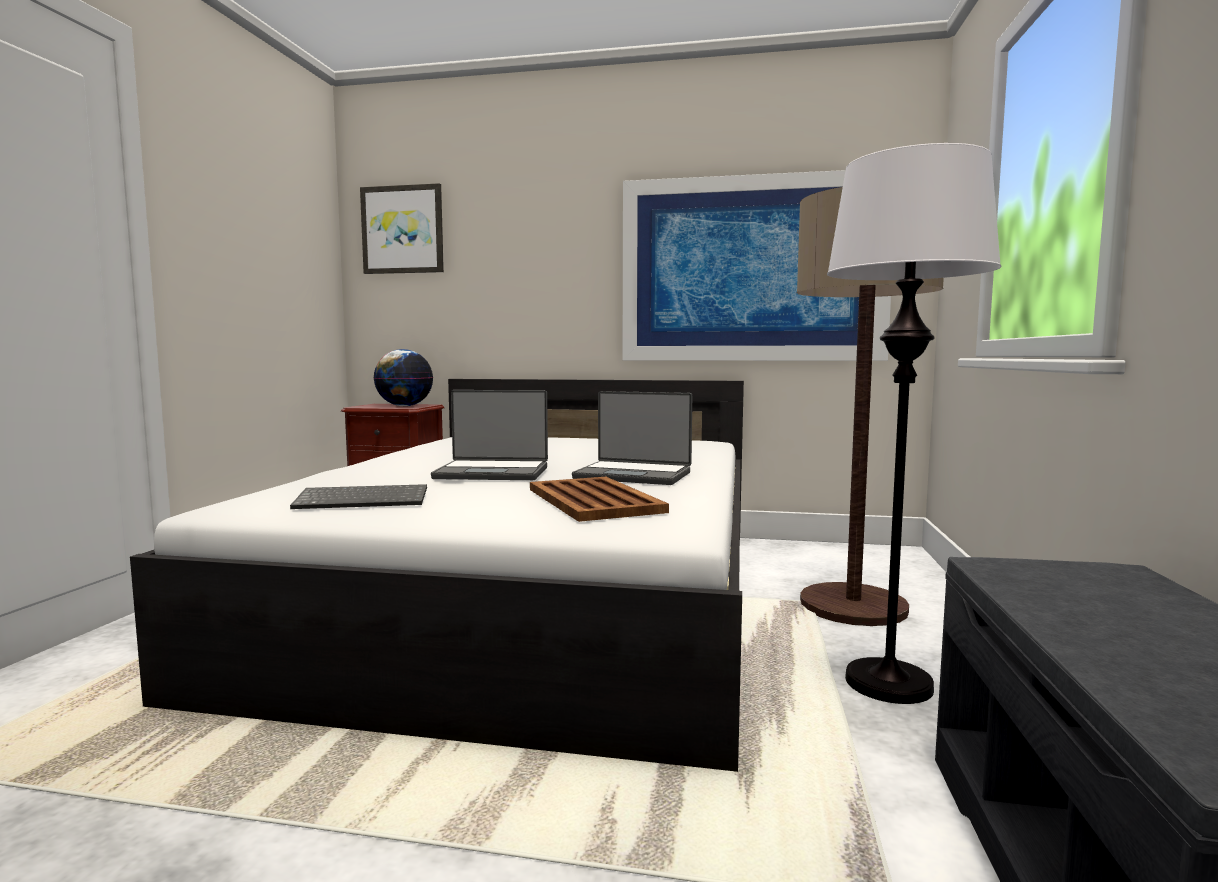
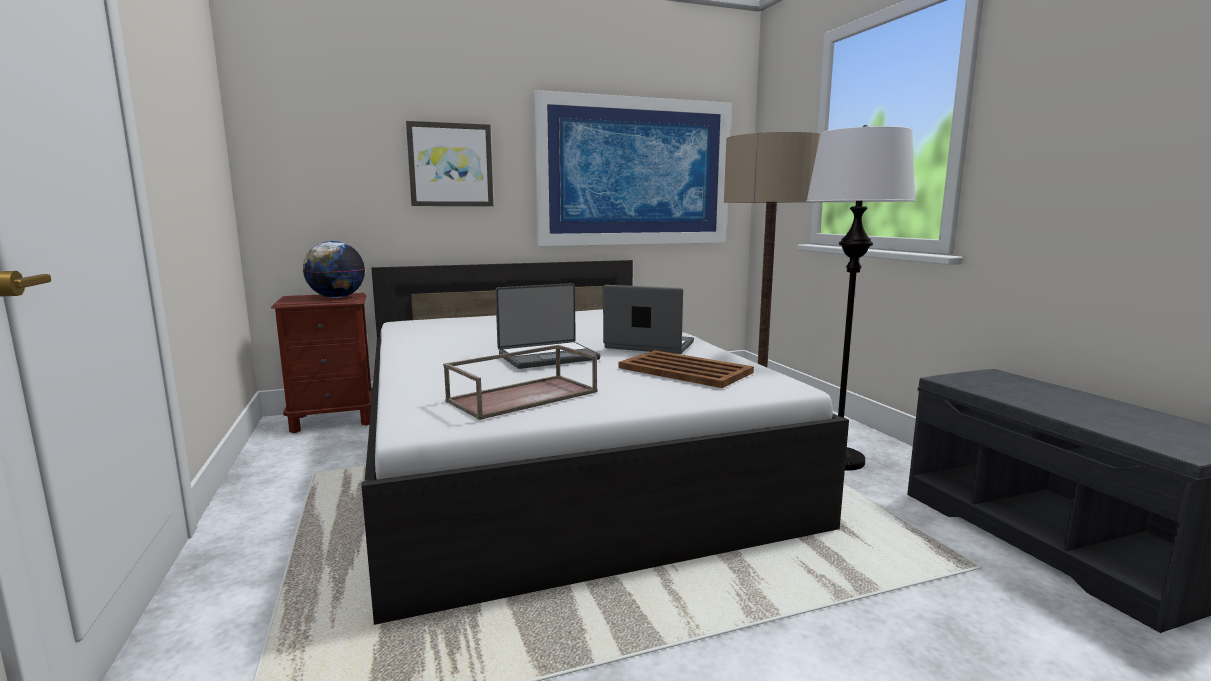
camera: 30 degrees left, 5 degrees up
(364, 500) = (523, 396): keyboard -> brown tray
(403, 230) = (306, 115): picture -> picture (450, 165)
(634, 475) = (648, 346): laptop -> laptop turned 150 degrees counterclockwise

